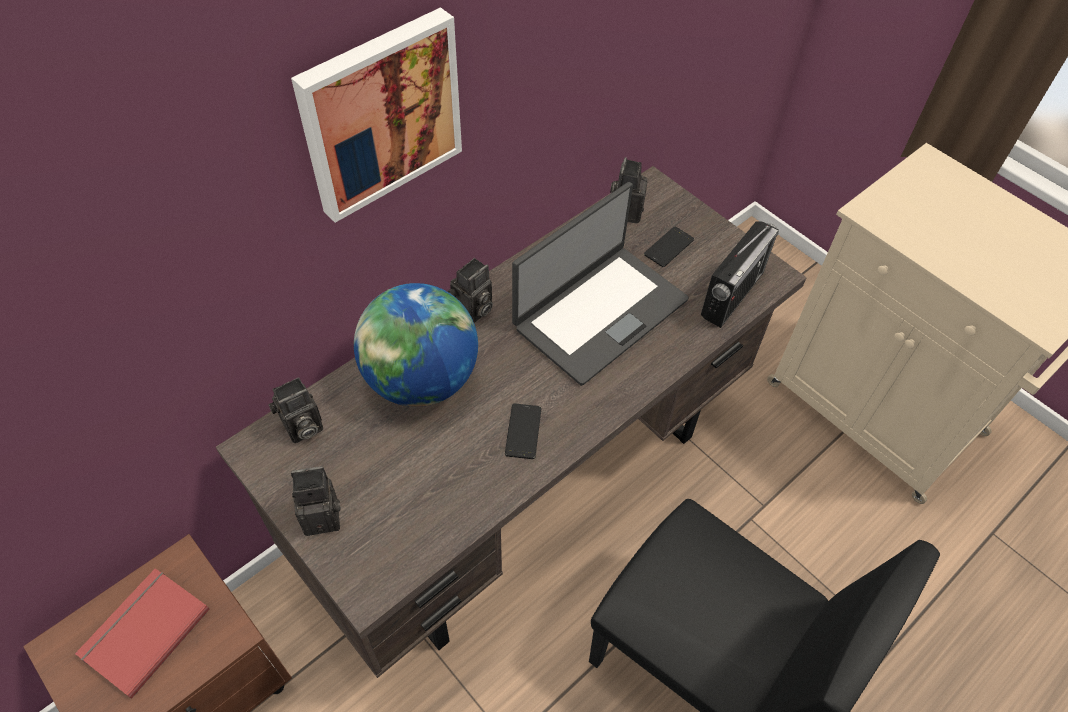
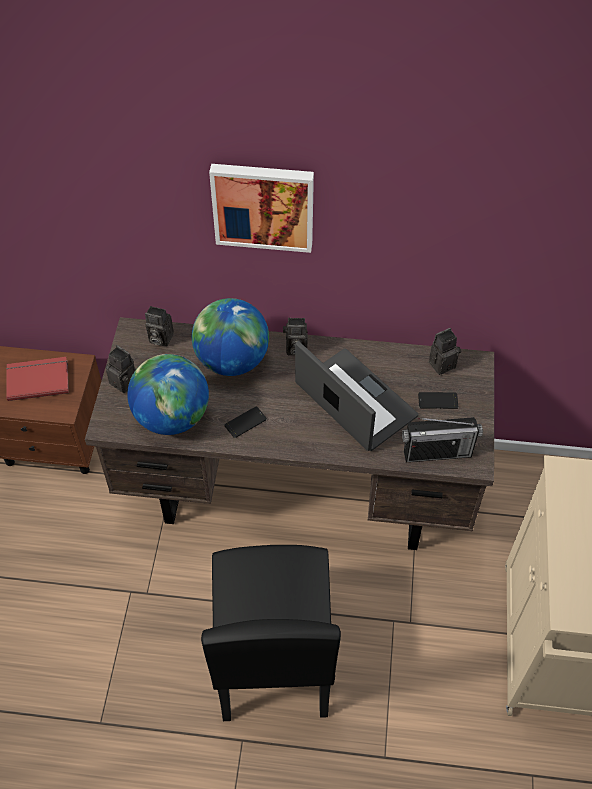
camera: 50 degrees right, 0 degrees up
(435, 502) = (172, 417): none -> globe
(599, 312) = (354, 401): laptop -> laptop turned 135 degrees counterclockwise

